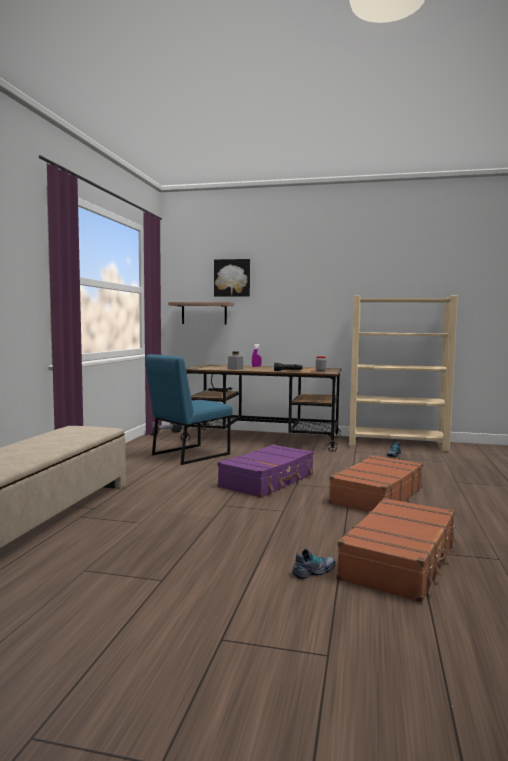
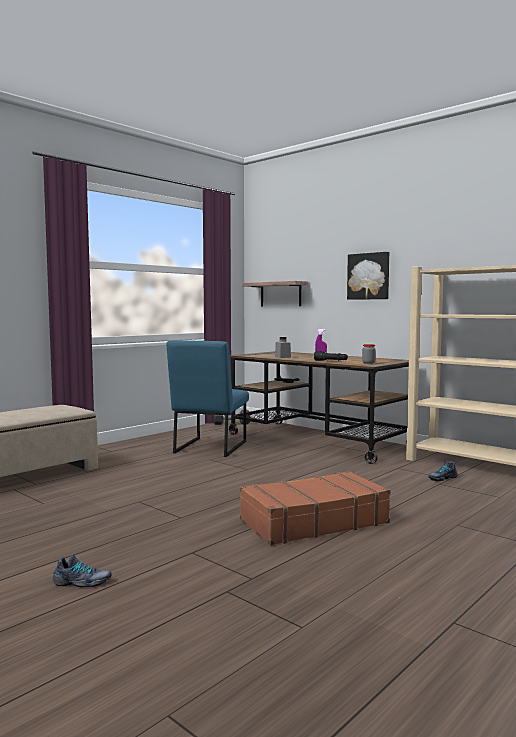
camera: 30 degrees right, 0 degrees up
(188, 454) = (209, 447): blue chair -> blue chair turned 60 degrees counterclockwise
(232, 278) = (306, 253): picture -> picture (369, 276)
(268, 481) = (230, 485): purple suitcase -> none
(400, 561) = (184, 596): brown suitcase -> none

